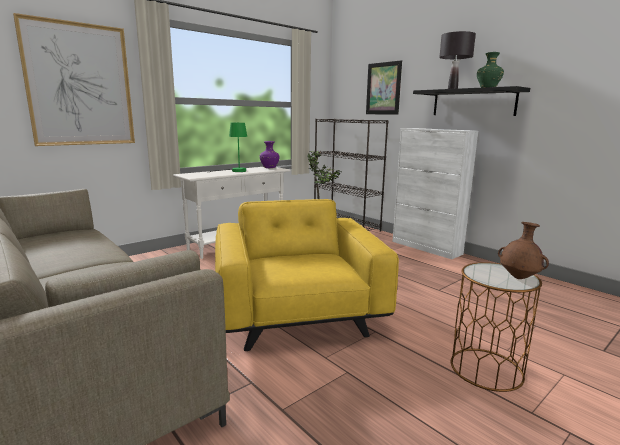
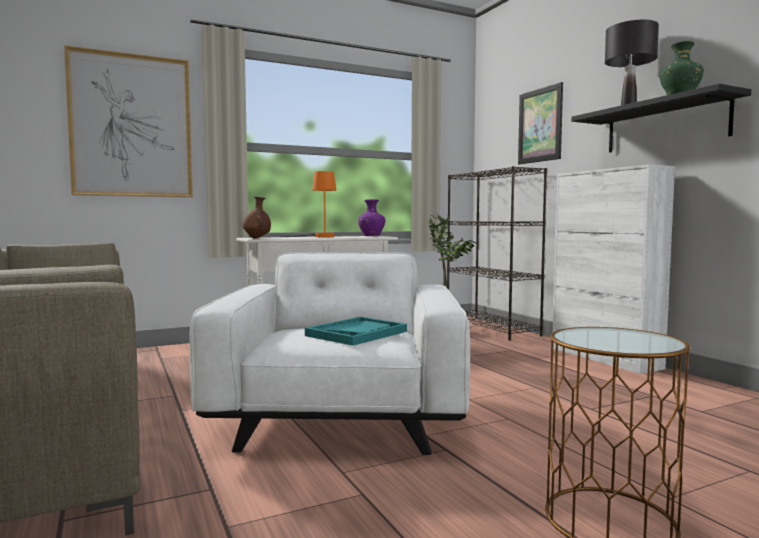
camera: 15 degrees right, 10 degrees down
(234, 171) = (318, 237): green table lamp -> orange table lamp
(297, 314) = (340, 419): yellow armchair -> white armchair
(316, 264) = (356, 333): none -> turquoise tray
(519, 277) = (649, 342): brown vase -> brown vase (257, 238)

